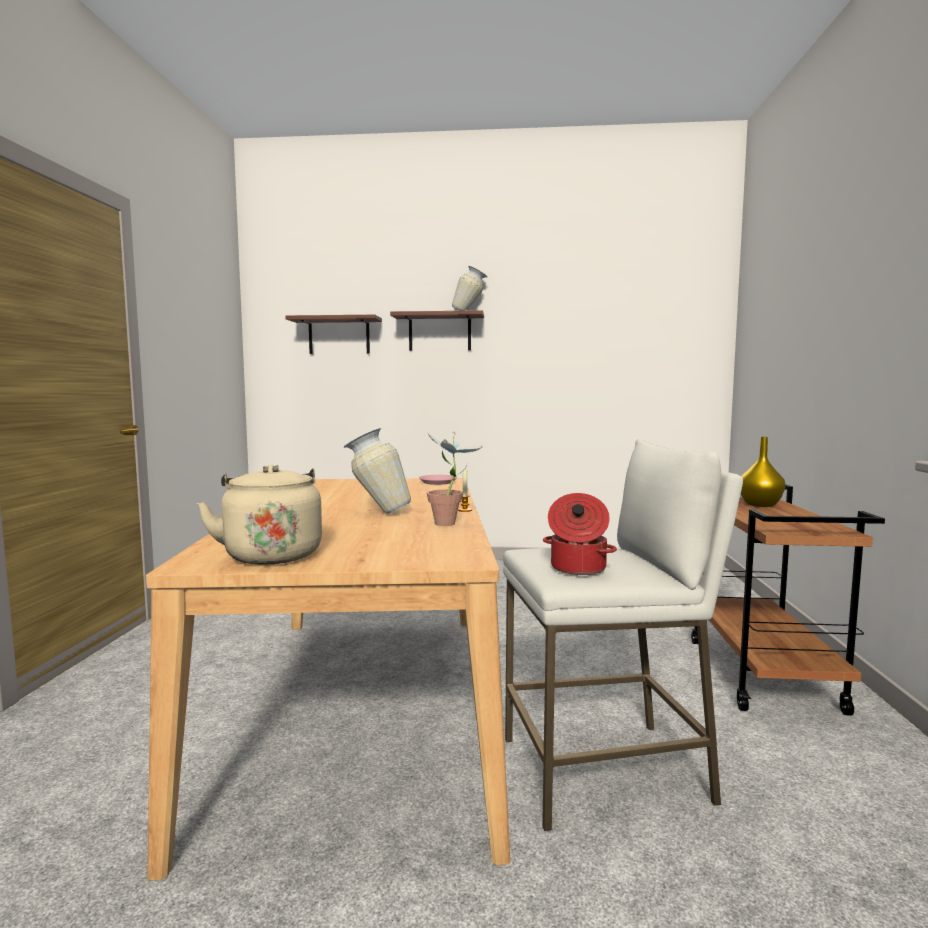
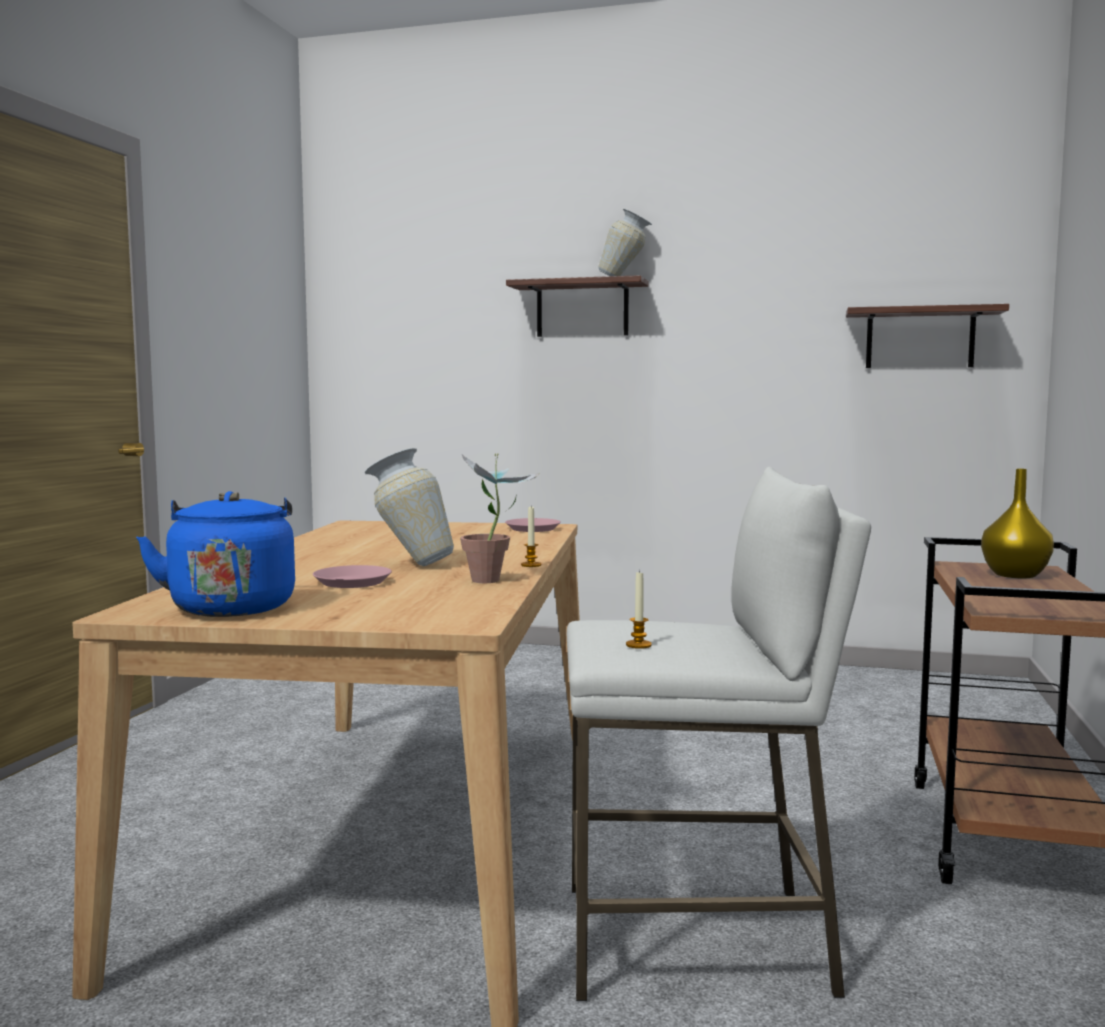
camera: 10 degrees right, 0 degrees up
(271, 554) = (232, 607): beige kettle -> blue kettle
(339, 336) = (438, 316): shelf -> shelf (920, 338)
(348, 529) = (352, 582): none -> pink plate
(577, 568) = (638, 645): cooking pot -> candle

